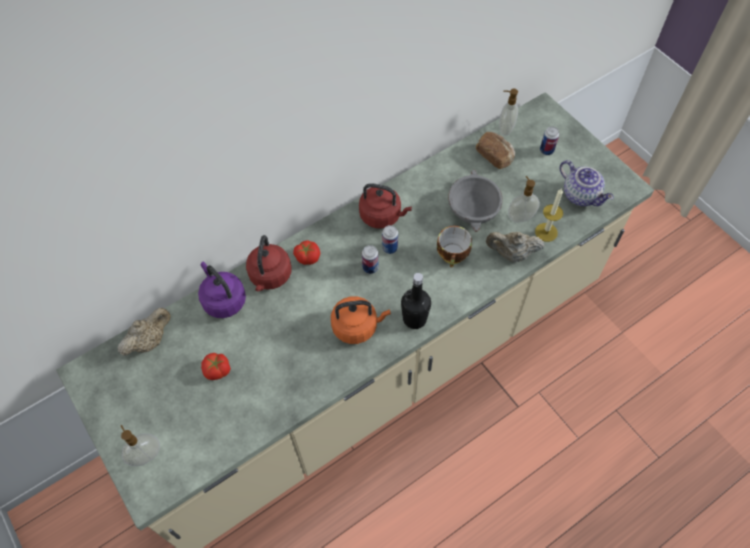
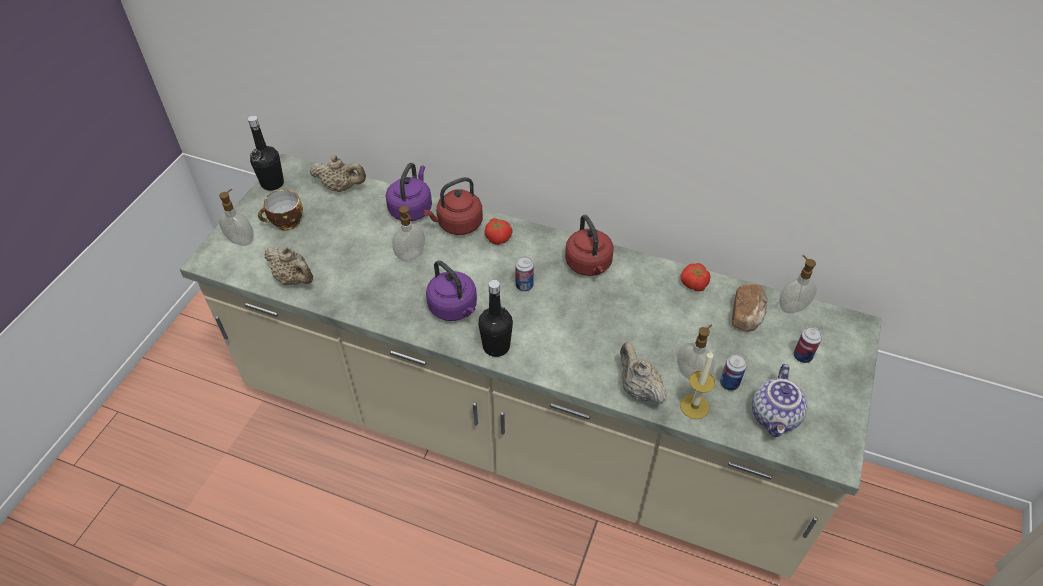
camera: 55 degrees right, 10 degrees down
(92, 395) = (272, 183): none -> black bottle
(217, 370) = (343, 240): tomato -> tomato (693, 284)
(232, 431) = (294, 279): none -> beige teapot
(277, 328) = (411, 256): none -> soap dispenser
(357, 326) = (454, 308): orange kettle -> purple kettle
(389, 248) = (558, 288): can -> can (729, 383)
(453, 256) = (593, 341): cup -> cup (286, 223)
(472, 208) = (663, 329): grey bowl -> none

